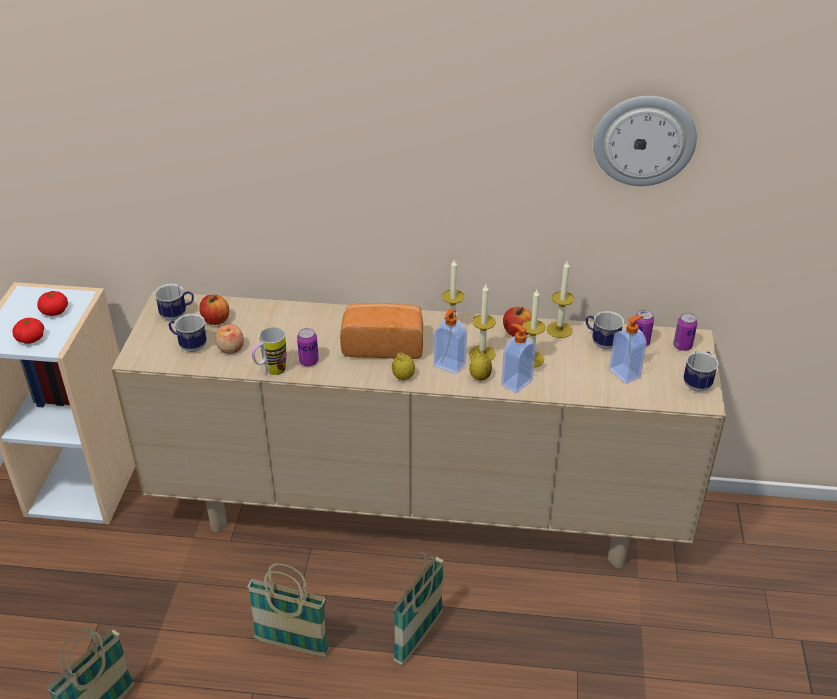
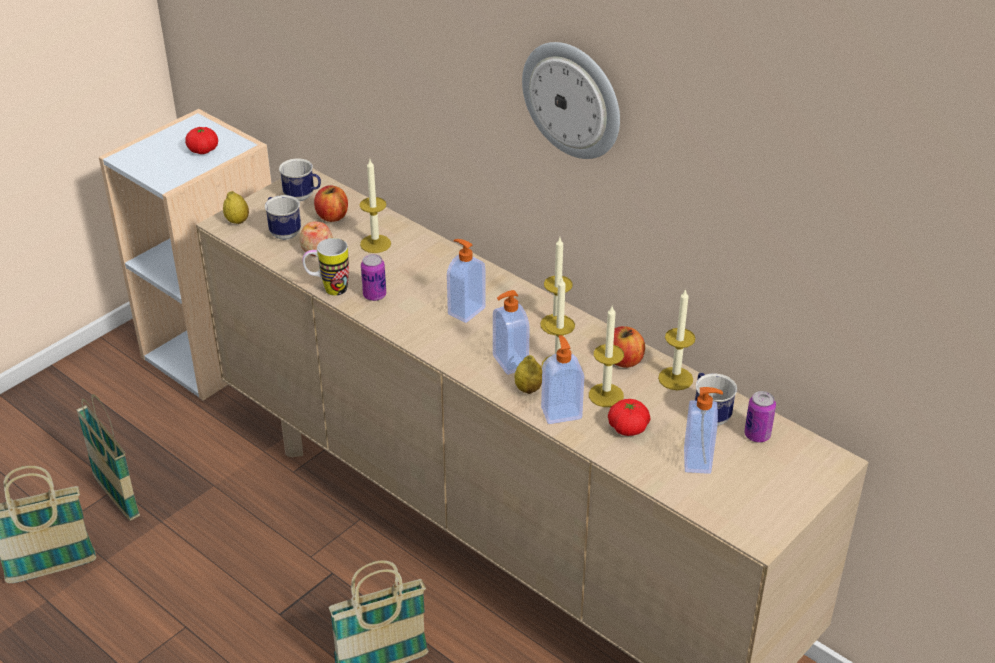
camera: 35 degrees right, 0 degrees up
(31, 339) = (159, 168): tomato -> tomato (628, 428)
(270, 326) = (375, 244): none -> candle
(292, 645) = (258, 603): basket -> basket (116, 497)
(383, 345) = (465, 310): bread -> soap dispenser
(403, 377) = (449, 353): lemon -> lemon (237, 221)
(644, 140) = (800, 163): wall clock -> wall clock (573, 99)
(682, 346) = (806, 463): can -> none
(698, 383) = (776, 513): mug -> none

